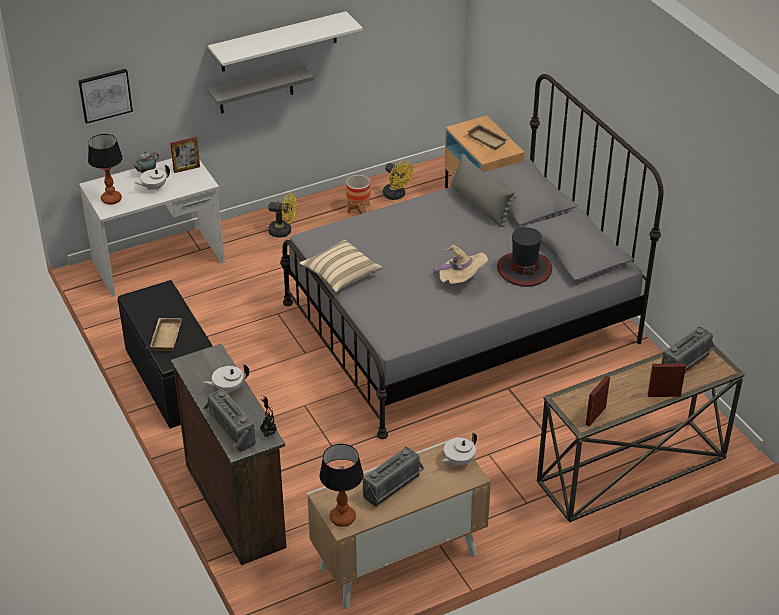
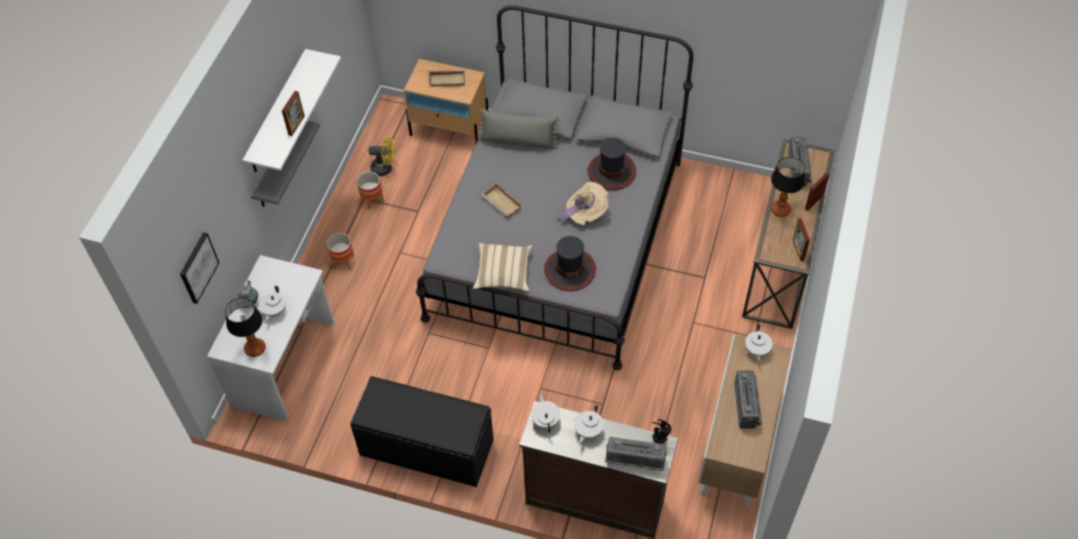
camera: 45 degrees left, 15 degrees up
(165, 336) = (433, 425): beige tray -> beige tray (501, 203)
(186, 169) = (276, 274): picture frame -> picture frame (296, 125)
(210, 360) = (545, 420): none -> white teapot
(284, 231) = (343, 261): yellow fan -> planter
(343, 517) = (747, 453): table lamp -> table lamp (780, 209)
(393, 306) = (569, 270): none -> hat

